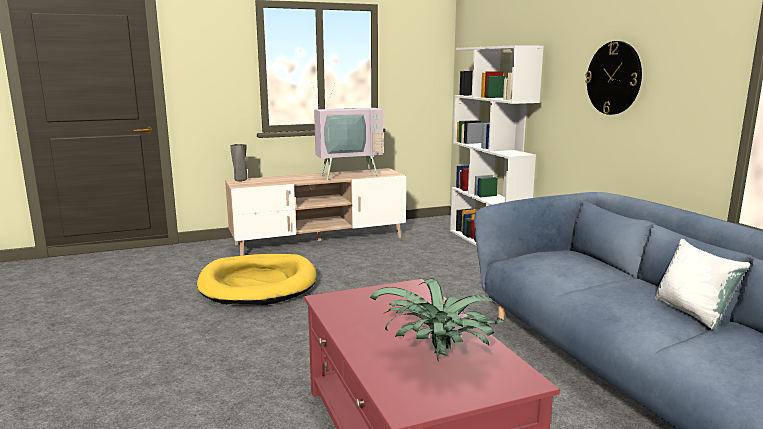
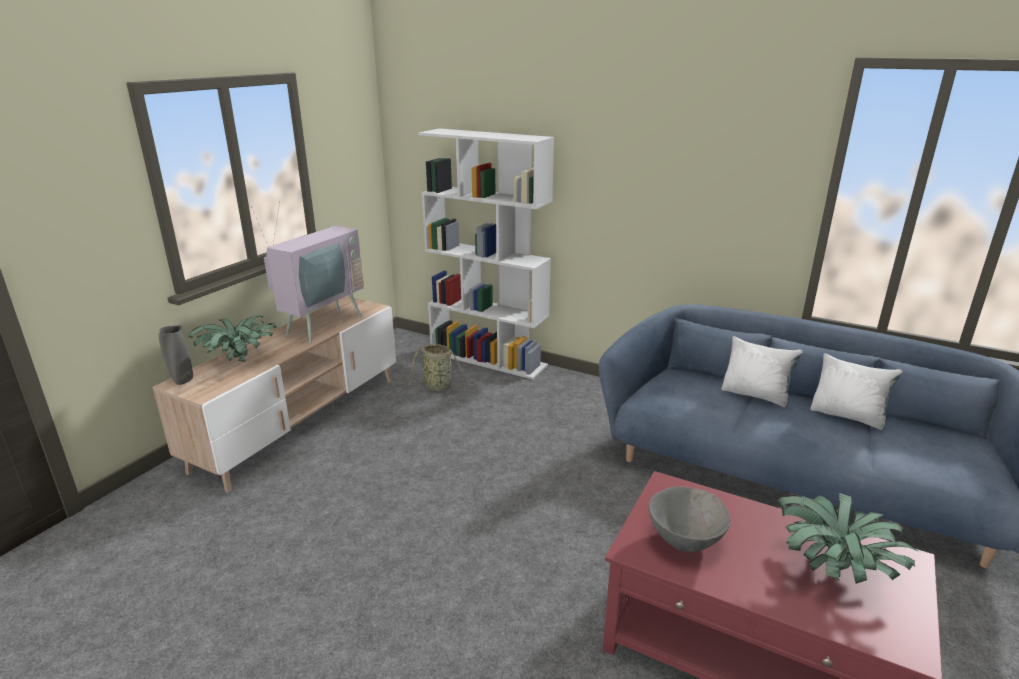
camera: 40 degrees left, 10 degrees up
(258, 284) = (324, 528): yellow dog bed -> none
(278, 179) = (240, 361): none -> potted plant
(365, 308) = (685, 542): none -> grey bowl
(427, 247) = (440, 387): none -> basket
(614, 78) = (662, 181): wall clock -> none
(617, 278) = (755, 395): none -> white pillow

